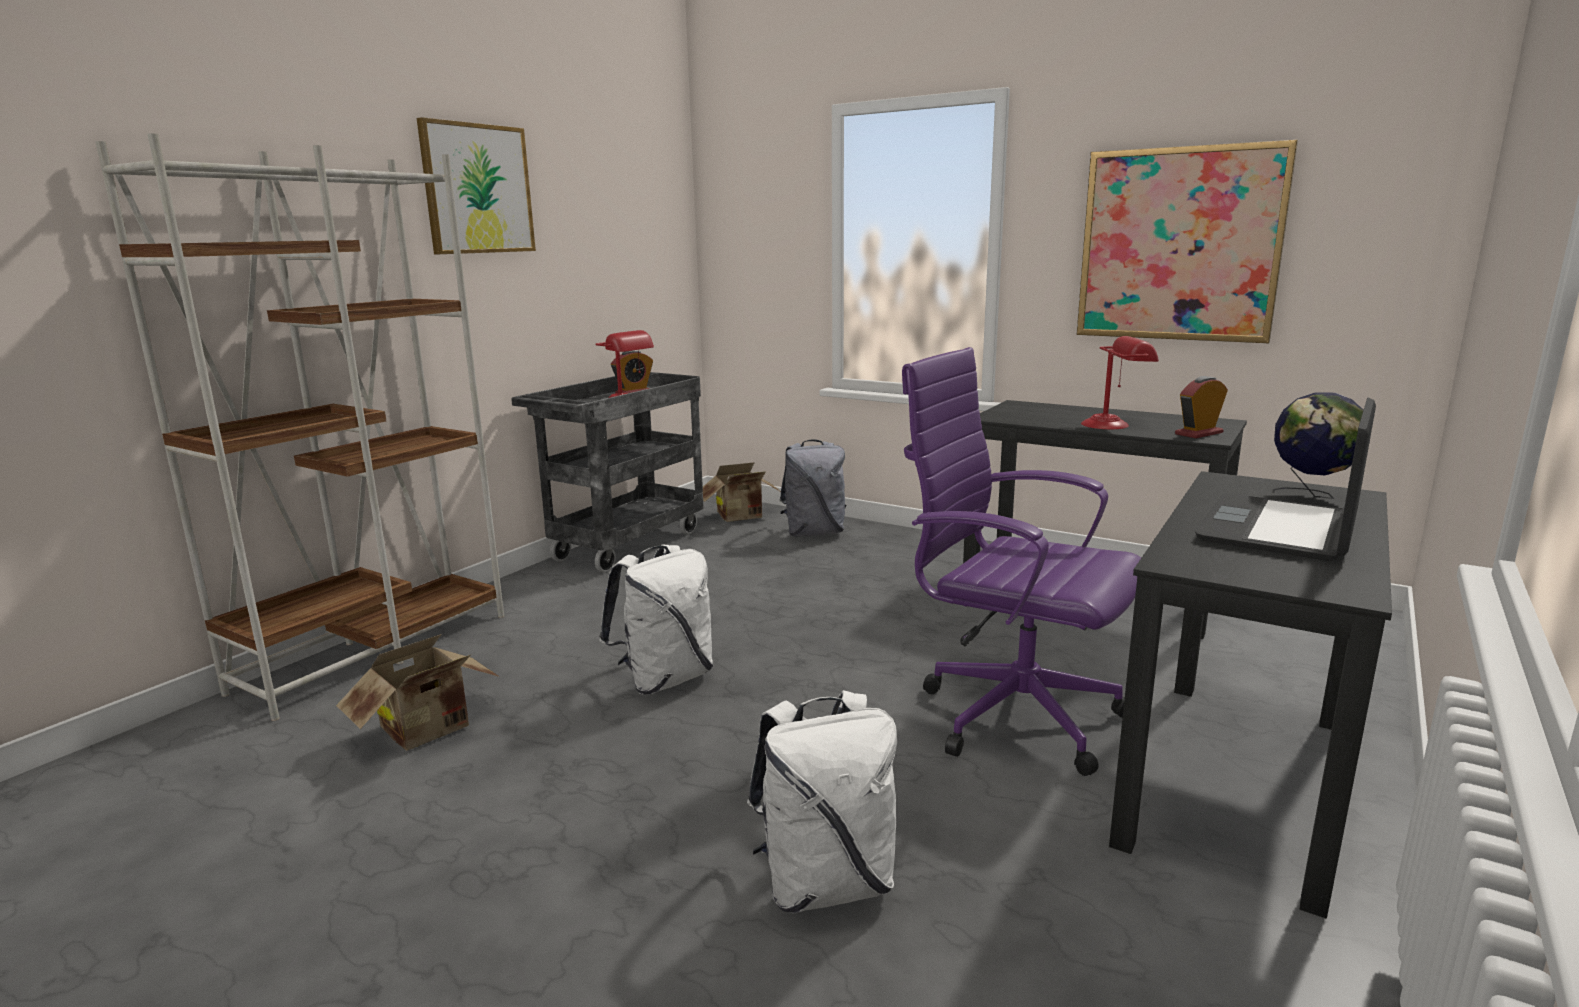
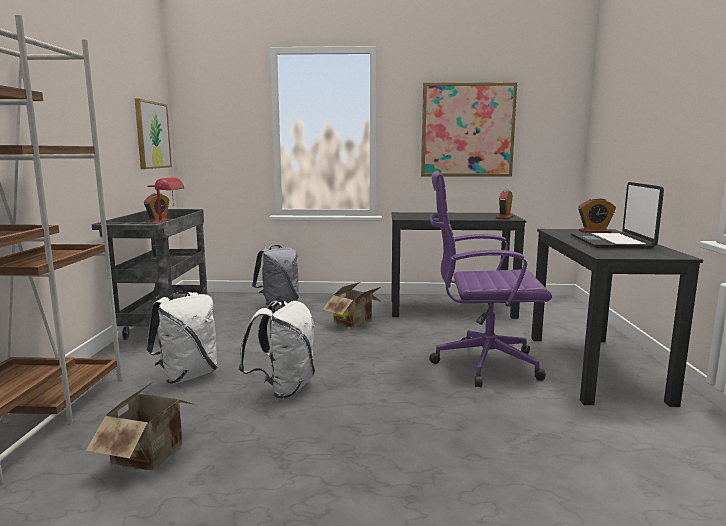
camera: 30 degrees left, 5 degrees down
(477, 189) = (67, 72): picture -> picture (152, 135)
(742, 517) = (223, 301): cardboard box -> cardboard box (355, 323)
(826, 883) = (492, 456): white backpack -> white backpack (187, 376)
(1114, 424) = (463, 217): red table lamp -> none
(1311, 495) = (594, 232): globe -> alarm clock

